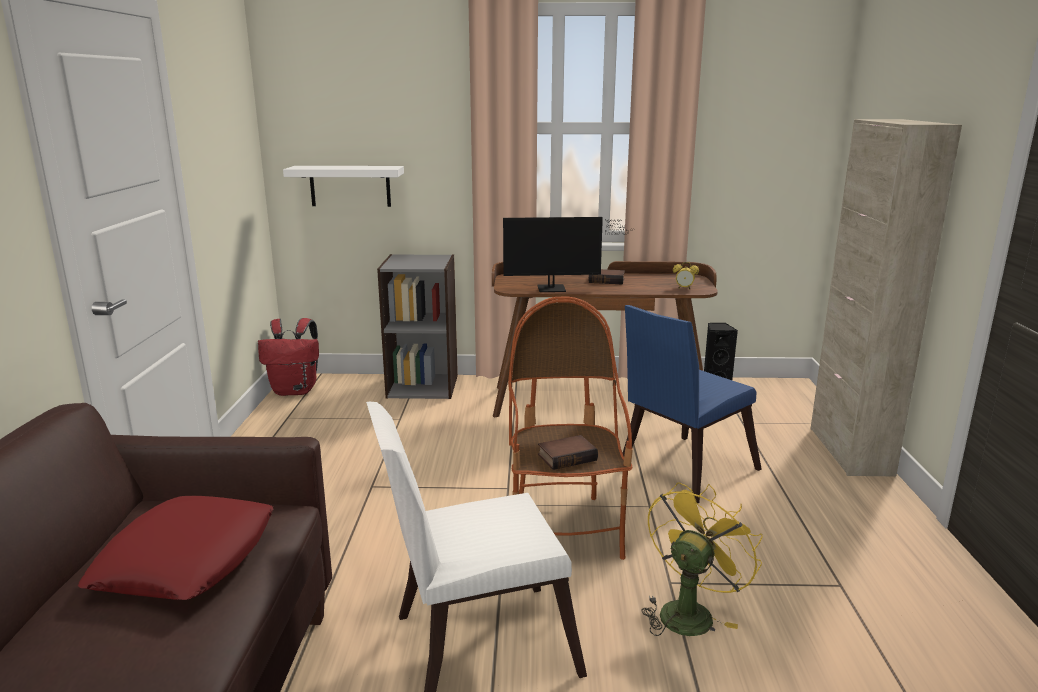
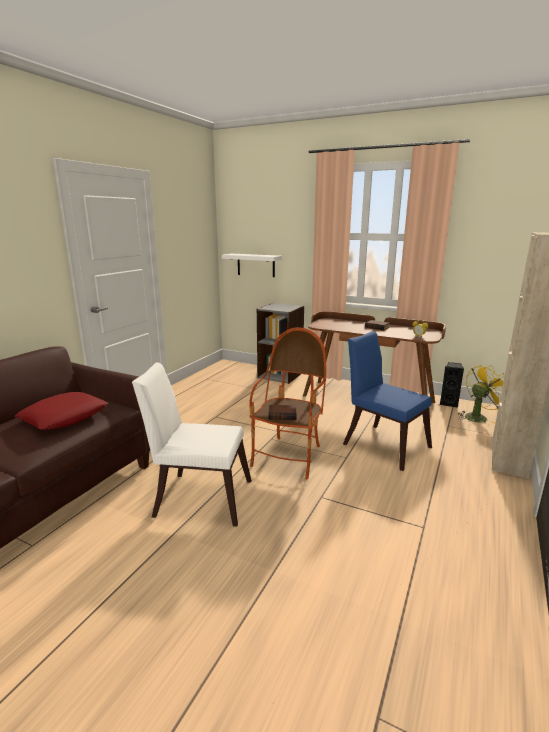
camera: 25 degrees right, 0 degrees up
(296, 390) = (220, 367): red backpack -> none
(556, 289) = (341, 328): monitor -> none
(681, 471) = (382, 444): blue chair -> blue chair turned 60 degrees clockwise
(689, 611) = (318, 514): yellow fan -> yellow fan (478, 417)

